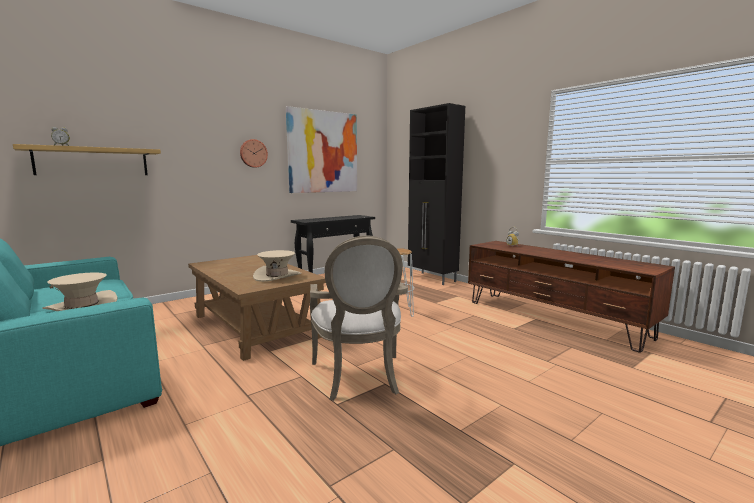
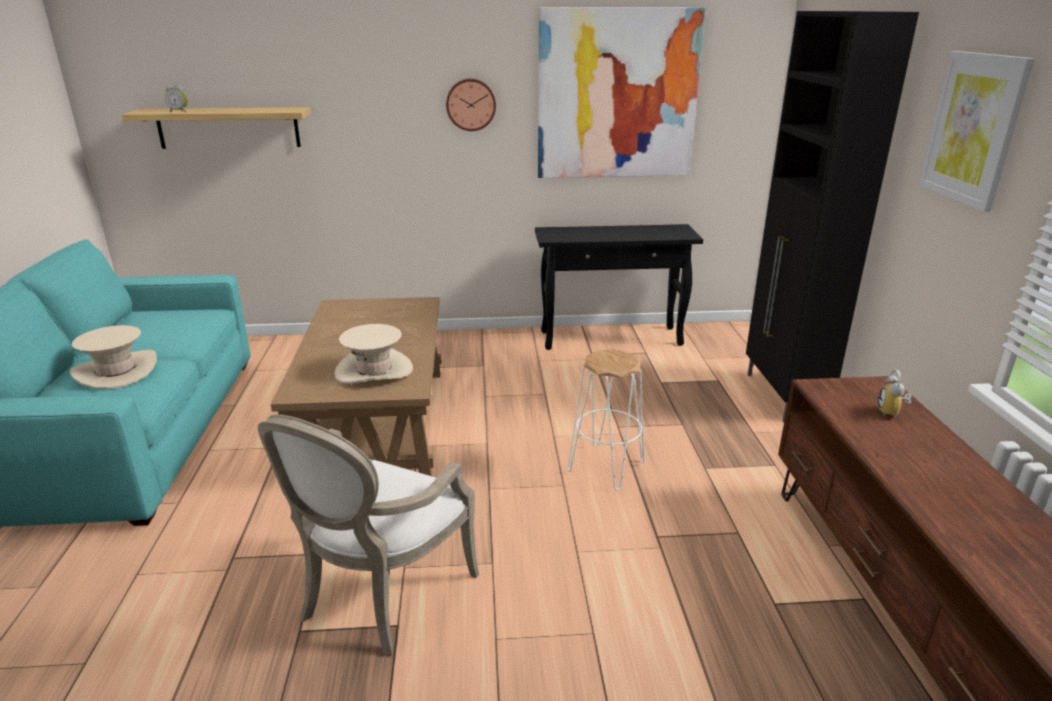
camera: 35 degrees right, 15 degrees up
(502, 141) = (973, 129): none -> picture

